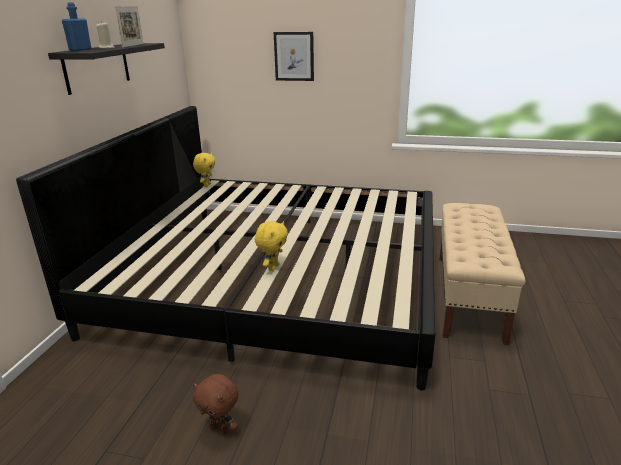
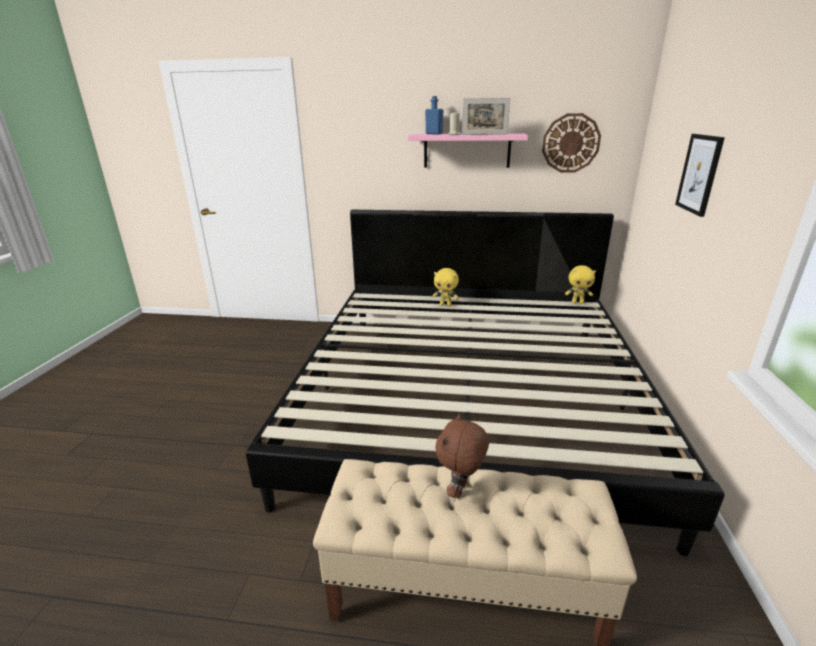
camera: 85 degrees right, 0 degrees up
(97, 67) = (466, 150): black shelf -> pink shelf
(155, 50) = (570, 143): none -> wall clock
(220, 429) = (259, 396): brown plush toy -> brown plush toy (460, 491)
(273, 267) = (387, 356): yellow plush toy -> yellow plush toy (445, 305)

